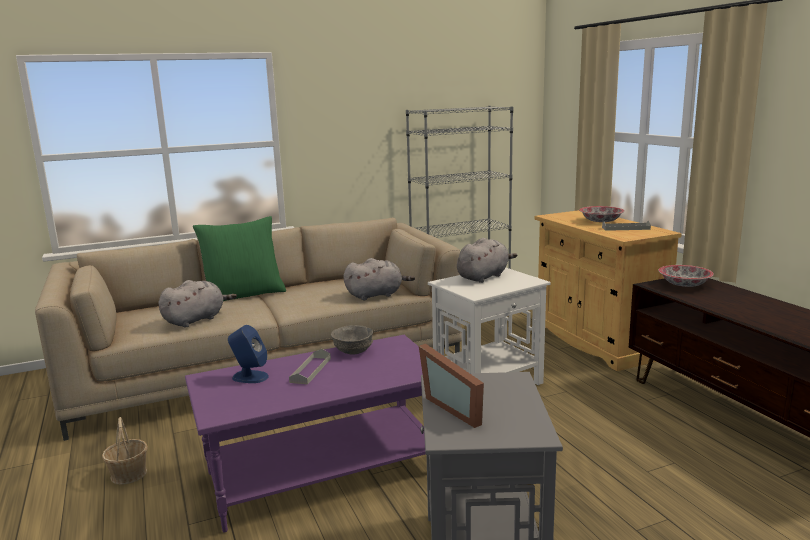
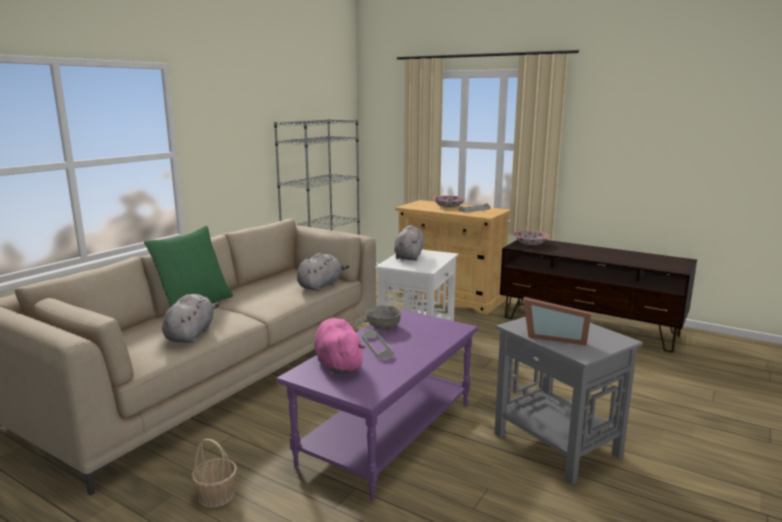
camera: 35 degrees left, 0 degrees up
(249, 377) = (338, 364): blue speaker -> pink plush toy

